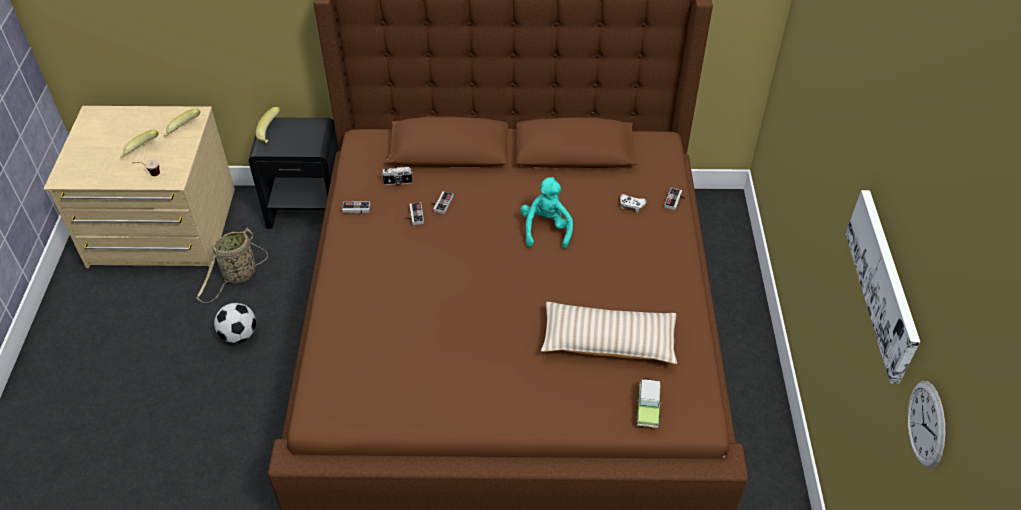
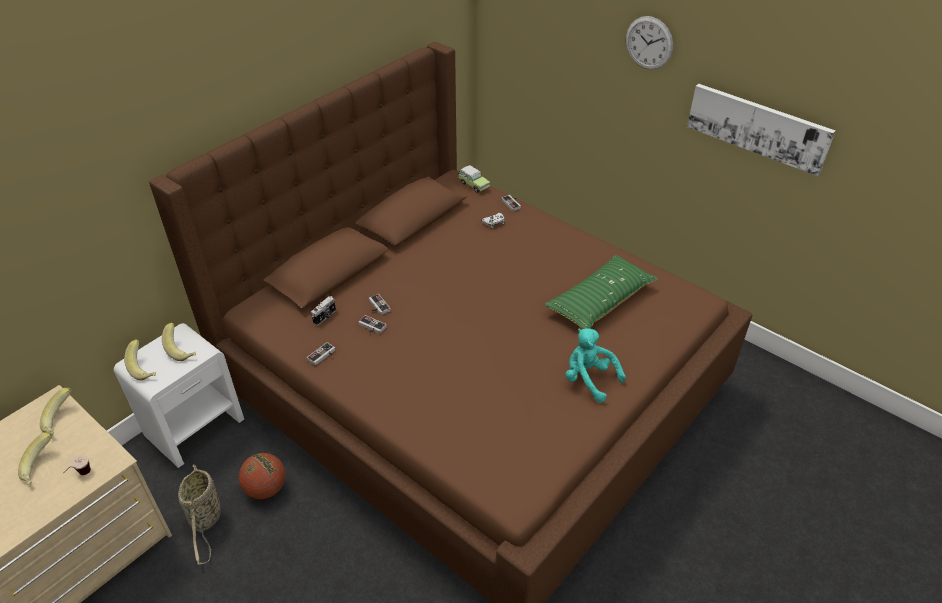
camera: 50 degrees left, 5 degrees down
(239, 335) = (271, 557): football -> none
(292, 288) = (266, 488): none -> basketball
(306, 138) = (182, 350): none -> banana
(308, 208) = (195, 426): black nightstand -> white nightstand
(546, 229) = (468, 270): turquoise plush toy -> turquoise plush toy (589, 379)
(608, 341) = (600, 301): beige pillow -> green pillow
(647, 408) = (673, 316): toy car -> toy car (473, 185)
(926, 424) = (874, 172): wall clock -> wall clock (649, 43)

